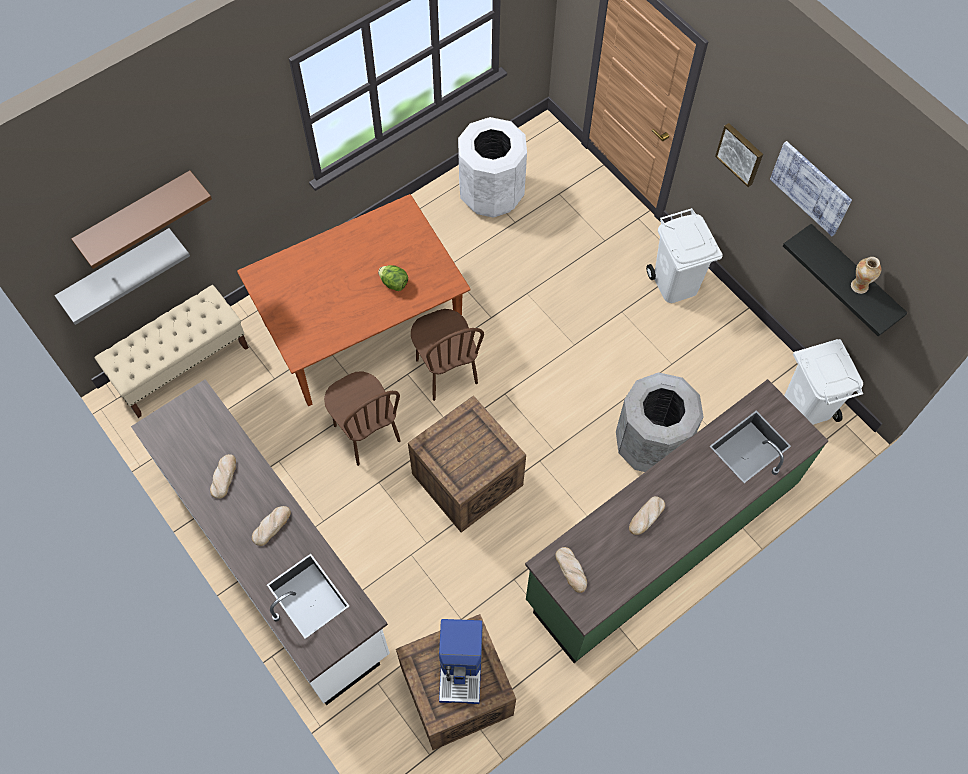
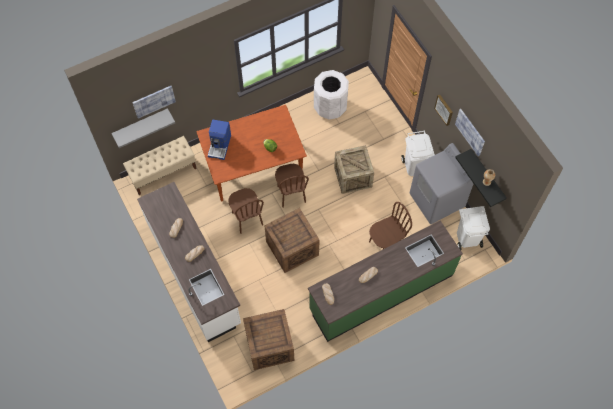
camera: 10 degrees right, 0 degrees up
(136, 214) = (154, 101): brown shelf -> picture
(461, 667) = (271, 331): coffee machine -> coffee machine (220, 145)
(560, 321) = (353, 177): none -> crate
(651, 444) = (385, 245): grey trash can -> brown chair
(731, 343) = (436, 201): none -> grey washing machine

